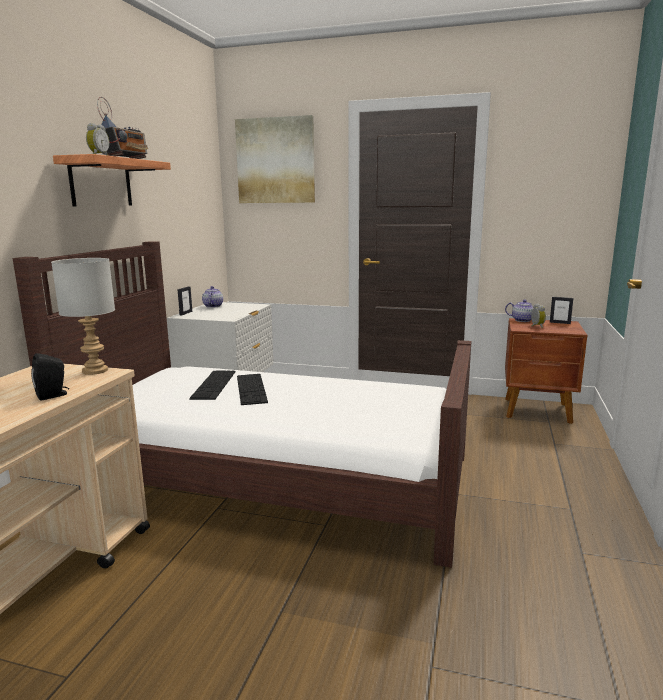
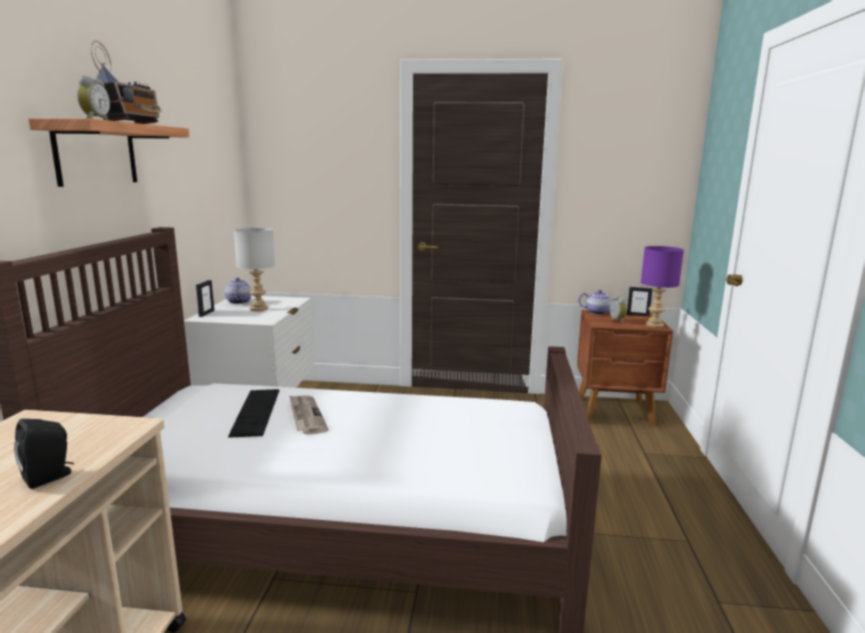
camera: 10 degrees left, 0 degrees up
(96, 370) = (107, 423): grey table lamp -> grey table lamp (259, 308)
(251, 389) = (306, 416): keyboard -> newspaper
(276, 161) = (311, 126): picture -> none
(571, 330) = (654, 325): none -> purple table lamp

